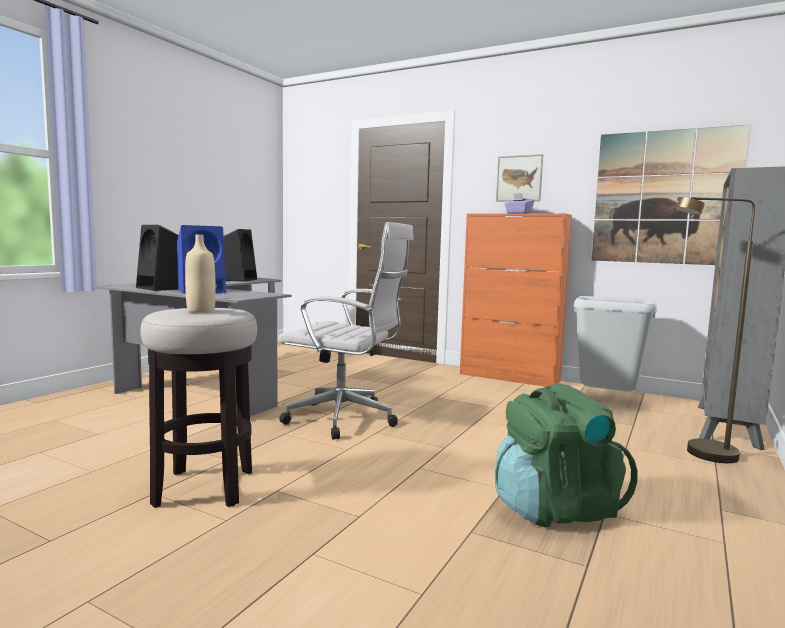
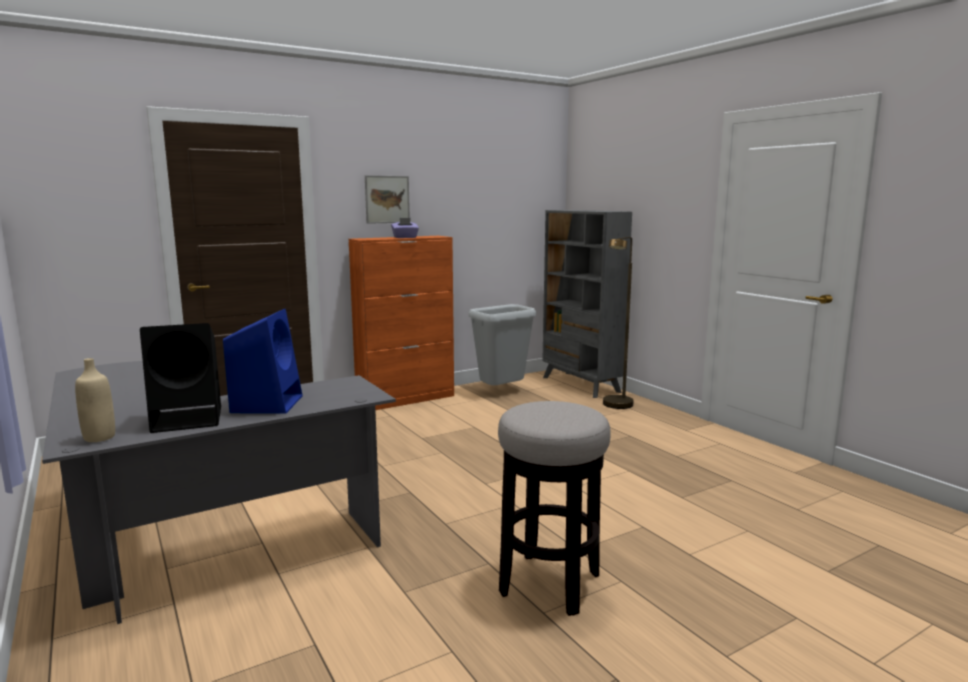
camera: 60 degrees left, 5 degrees up
(201, 311) = (563, 412): beige bottle -> beige bottle (99, 437)
(237, 279) = (121, 376): black speaker -> none
(346, 420) = (438, 488): white office chair -> none
(555, 508) = (664, 466): green backpack -> none
(665, 197) = (501, 218): picture -> none

